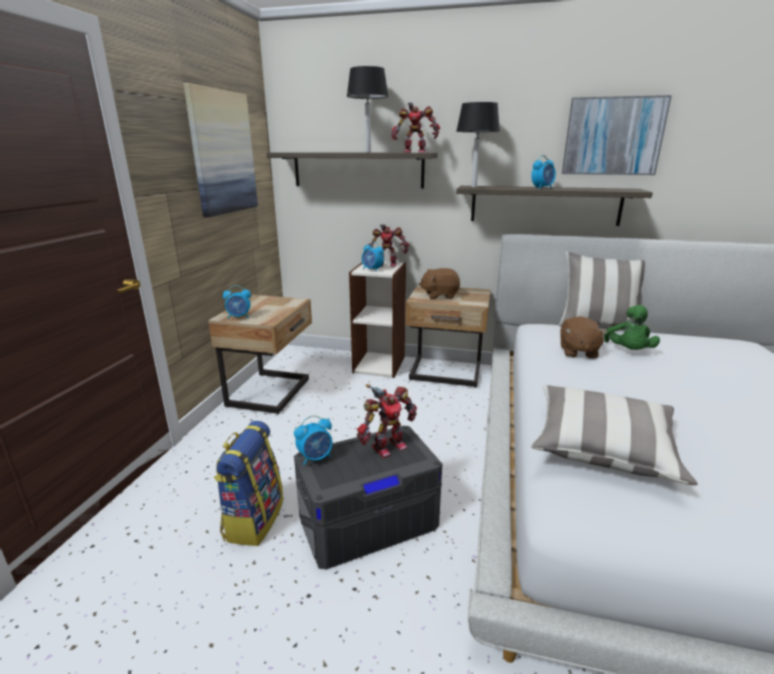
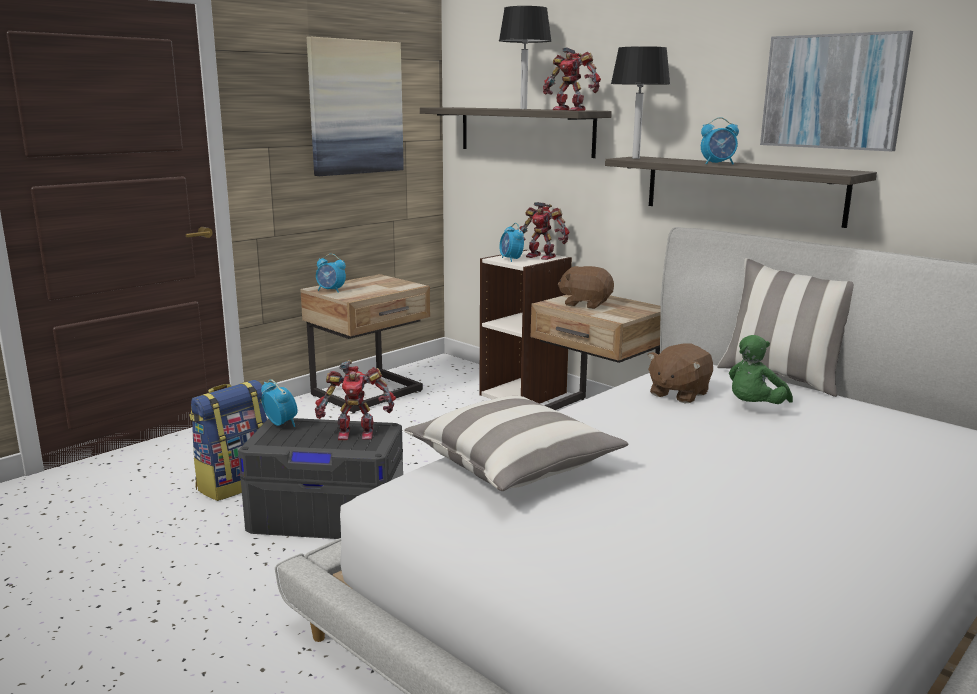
camera: 30 degrees right, 5 degrees down
(316, 458) = (281, 424): alarm clock -> alarm clock turned 135 degrees counterclockwise

